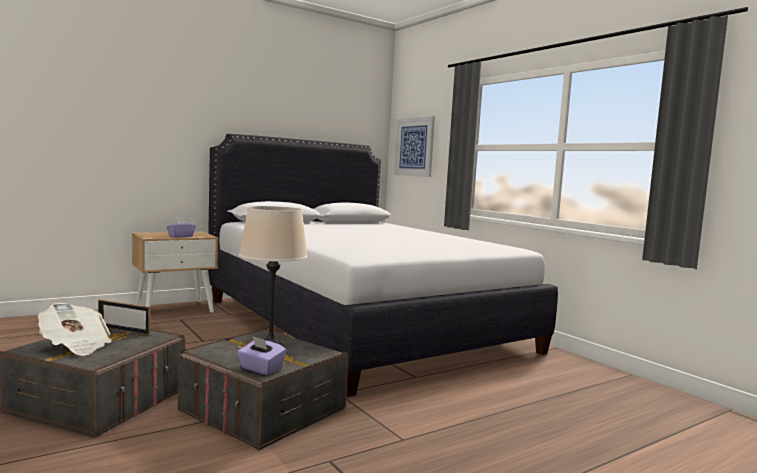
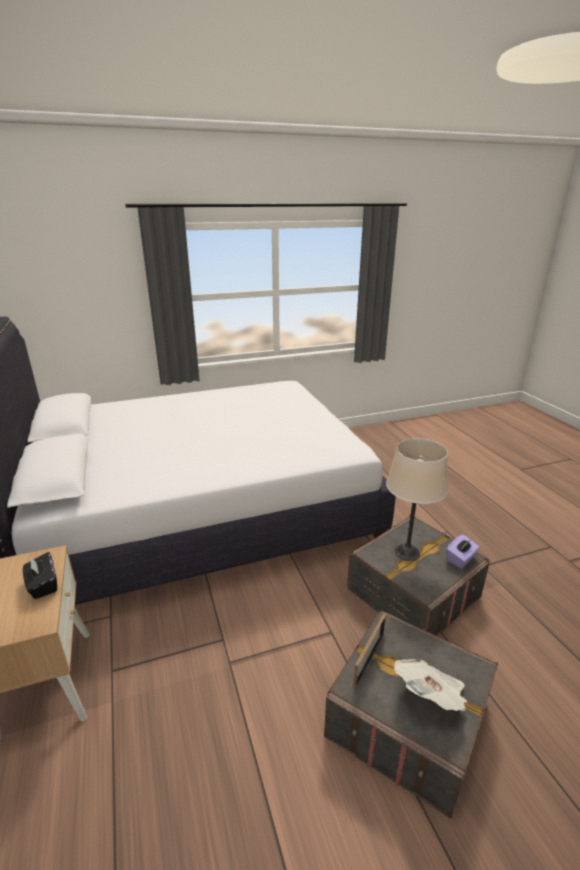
camera: 75 degrees left, 20 degrees up
(180, 236) = (43, 585): purple tissue box -> black tissue box
(414, 147) = (64, 304): picture -> none

